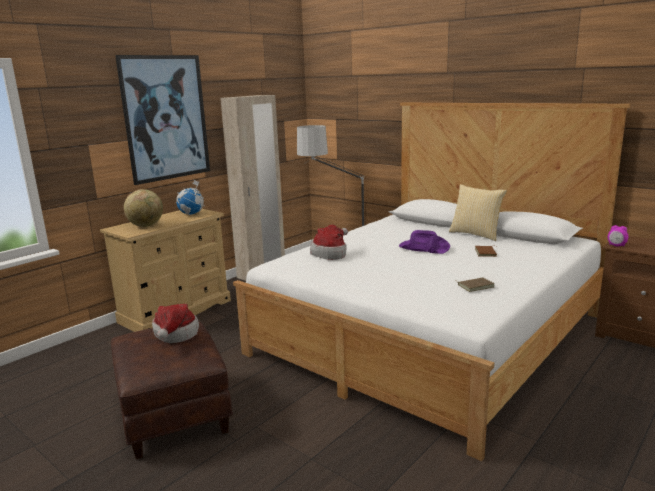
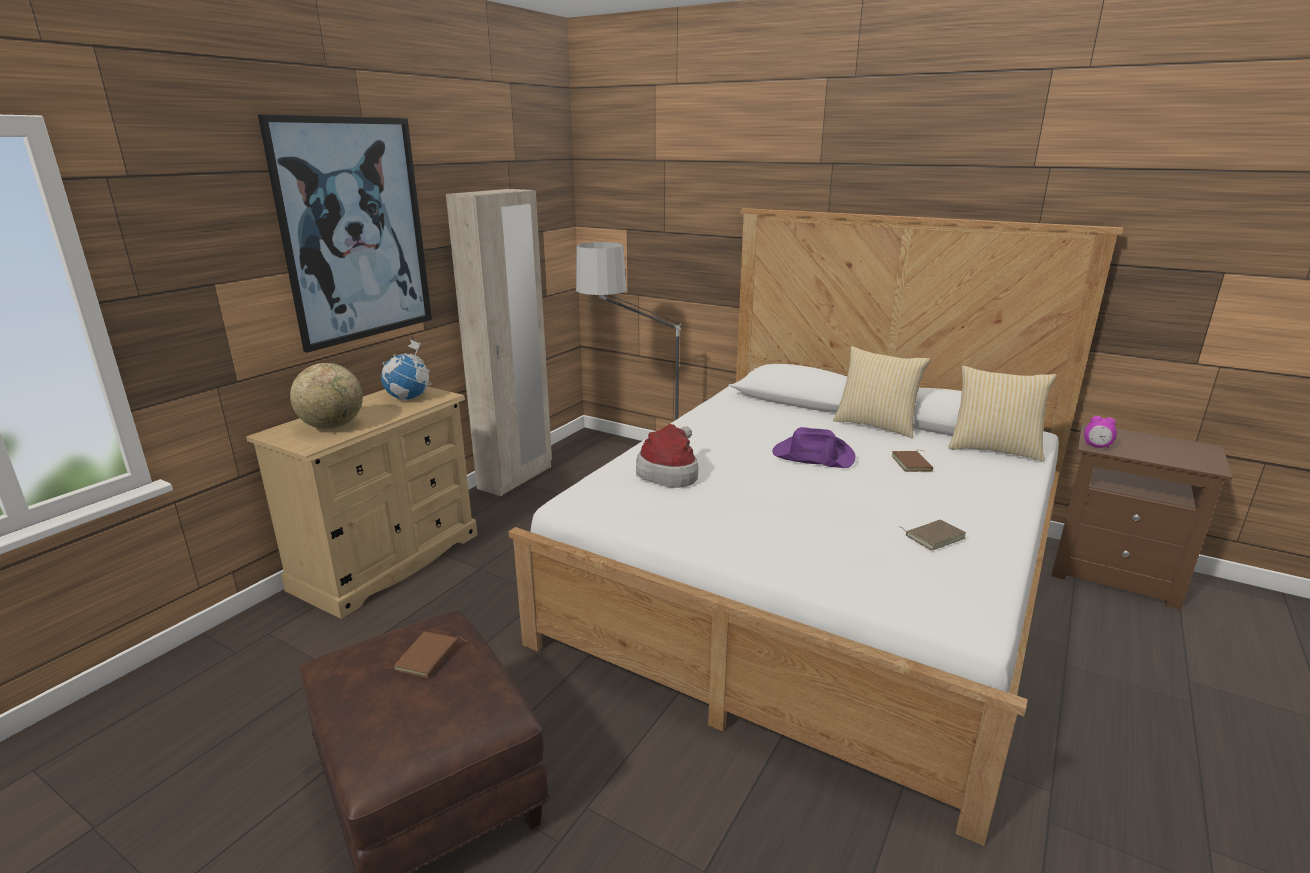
camera: 10 degrees left, 5 degrees up
(175, 335) = (428, 658): hat -> brown book
(546, 247) = (994, 449): none -> pillow

